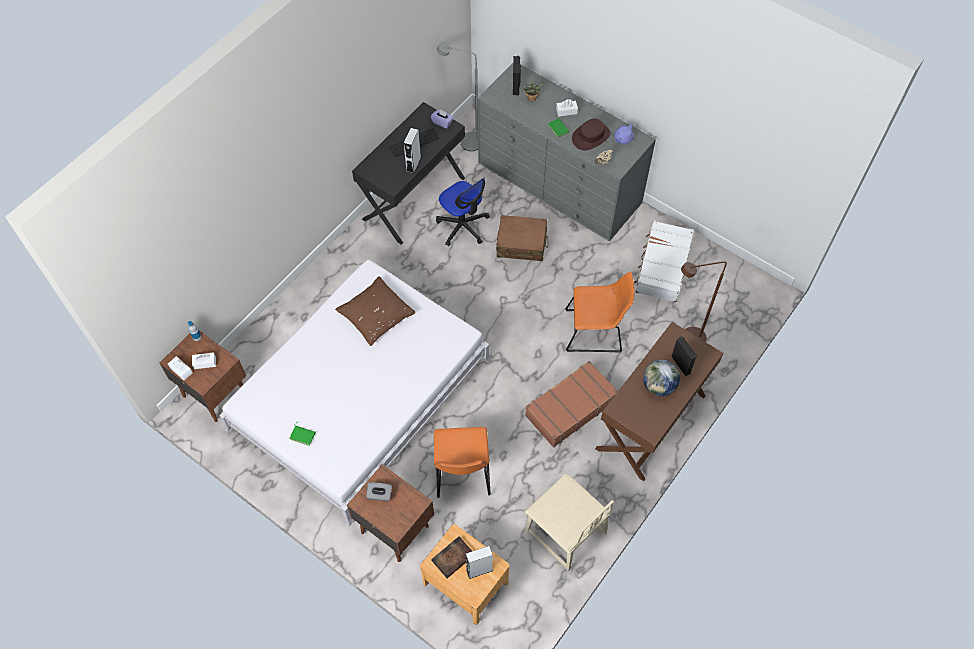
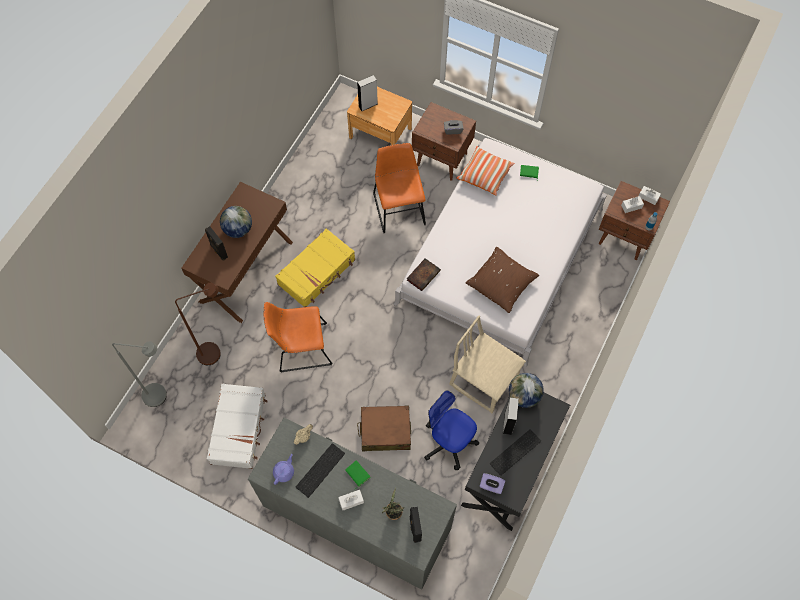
camera: 170 degrees right, 5 degrees up
(356, 442) = (485, 175): none -> pillow
(392, 183) = (524, 396): none -> globe
(452, 559) = (389, 109): book -> book (423, 275)
(465, 141) = (472, 558): grey floor lamp -> grey floor lamp (161, 396)
(565, 532) = (310, 176): beige chair -> beige chair (484, 380)
(570, 408) = (317, 272): brown suitcase -> yellow suitcase
(591, 136) = (320, 469): brown hat -> keyboard

